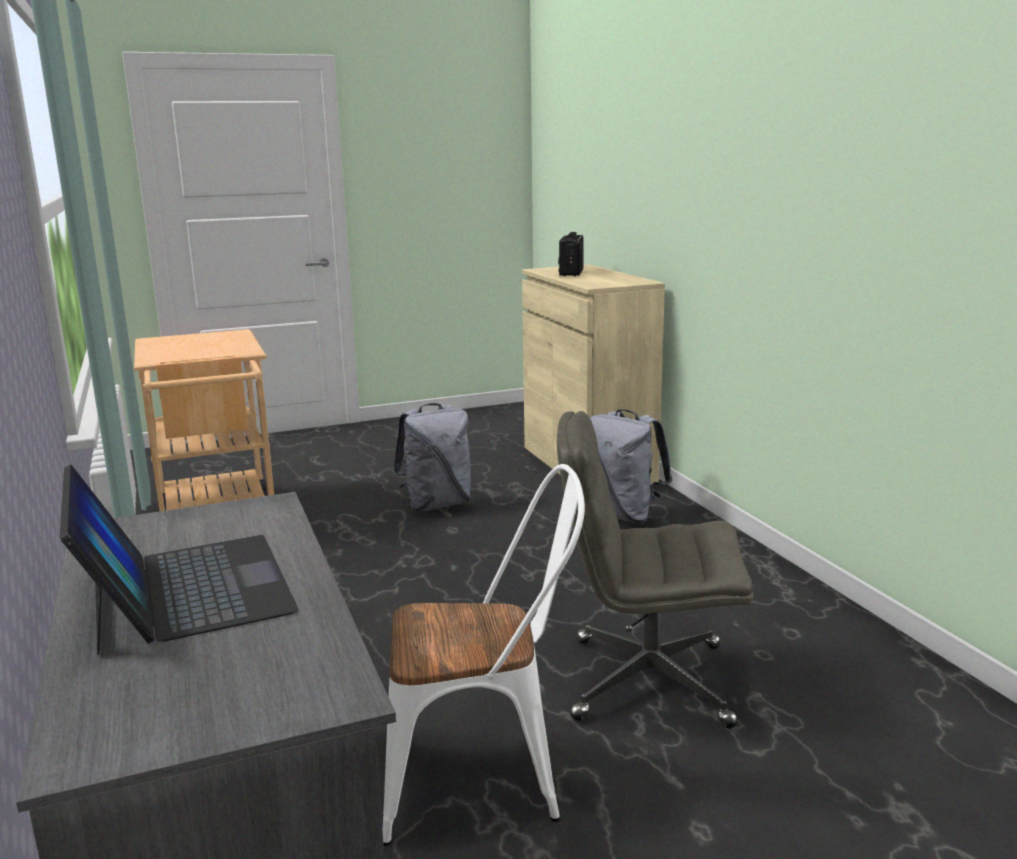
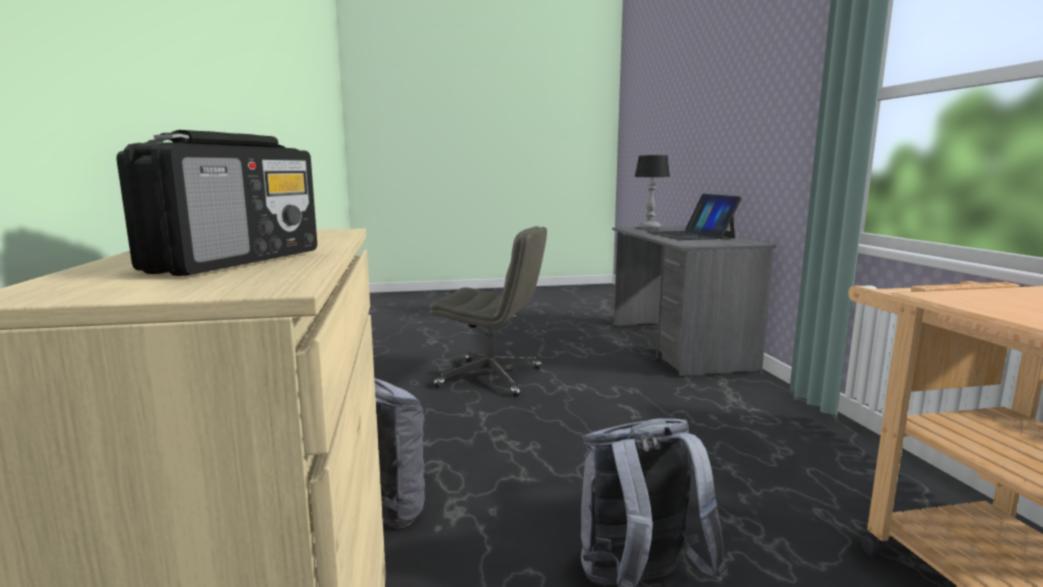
camera: 170 degrees left, 5 degrees down
(239, 706) = (650, 228): none -> table lamp
(486, 777) = (586, 357): white chair -> none

